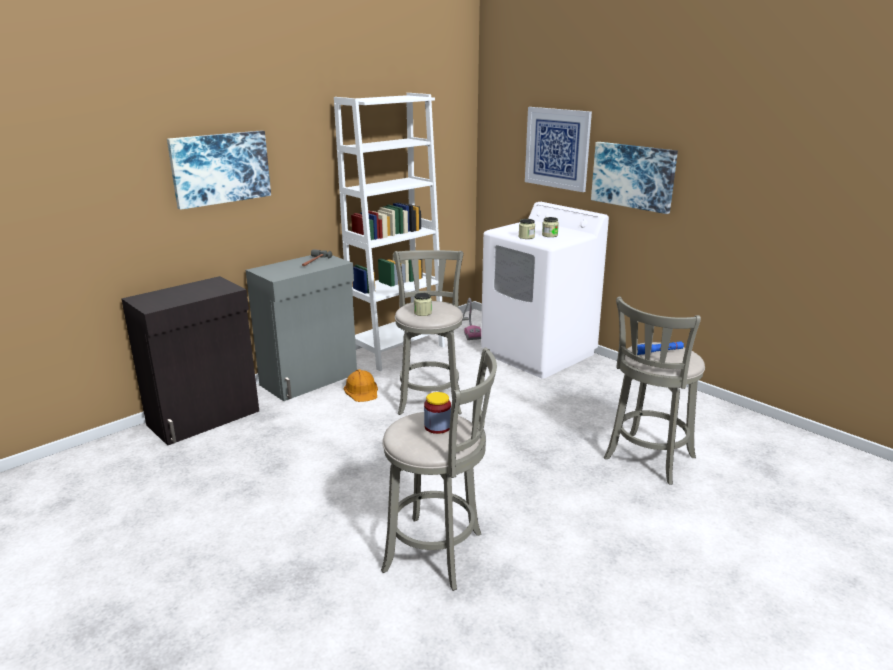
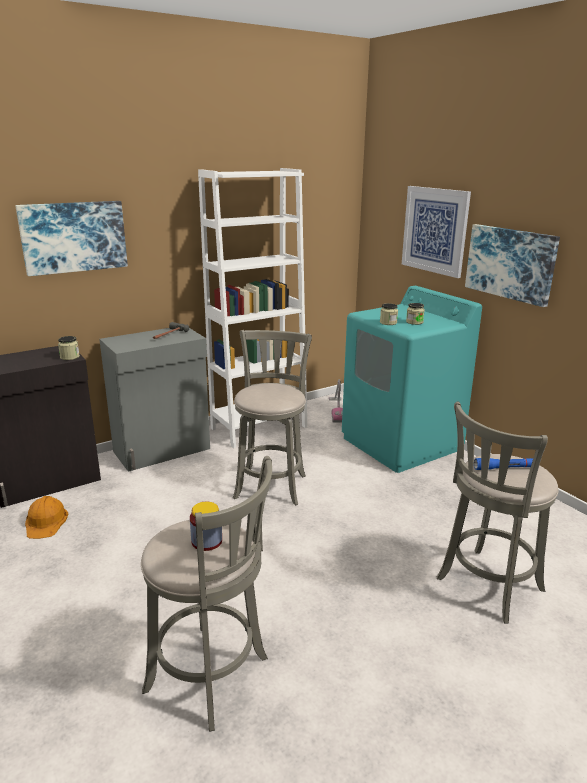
camera: 10 degrees right, 0 degrees up
(362, 390) = (207, 467): orange hard hat -> orange hard hat (46, 521)
(422, 313) = (261, 397): jar -> jar (70, 357)
(538, 354) = (401, 444): white washing machine -> turquoise washing machine

